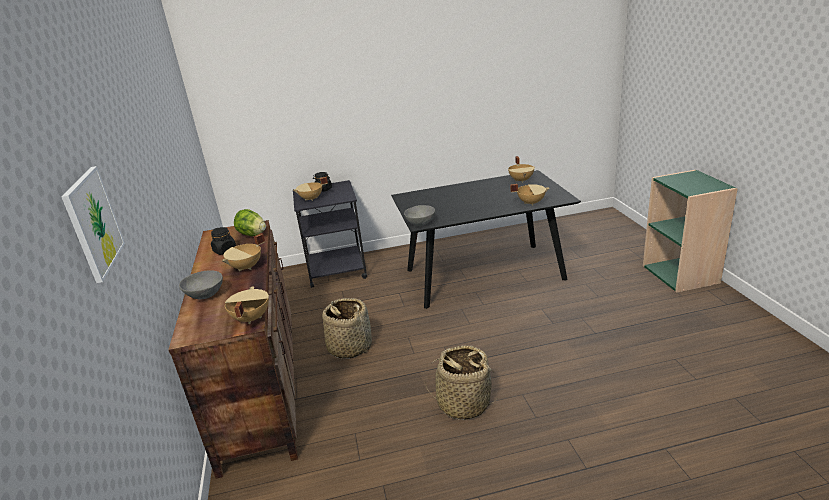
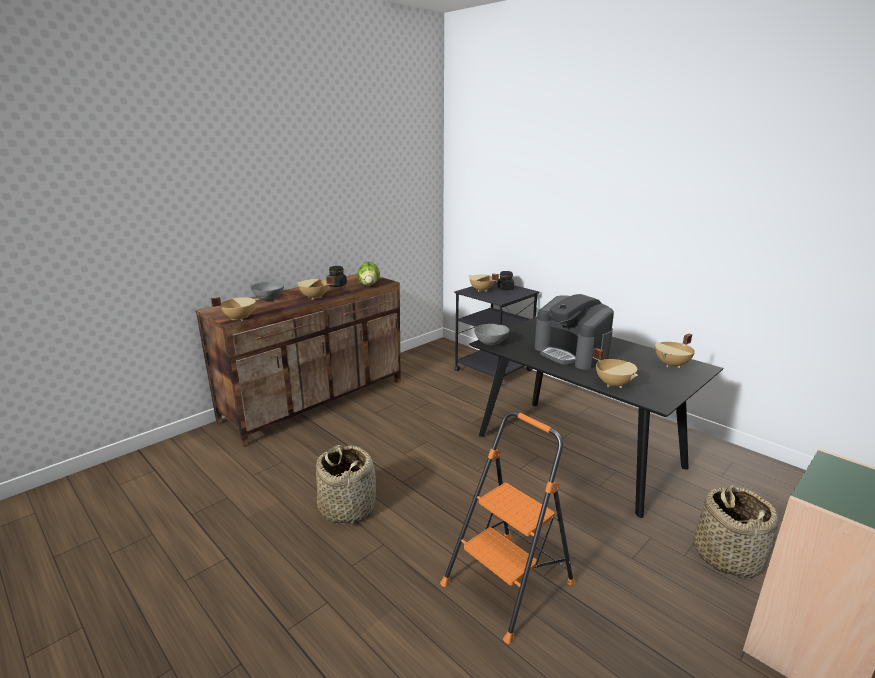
camera: 55 degrees right, 5 degrees down
(93, 223) = (134, 196): picture -> none
(349, 347) = (388, 418): basket -> basket (727, 556)
(473, 202) = (571, 353): none -> coffee machine
(592, 347) = (511, 580): none -> orange step ladder

